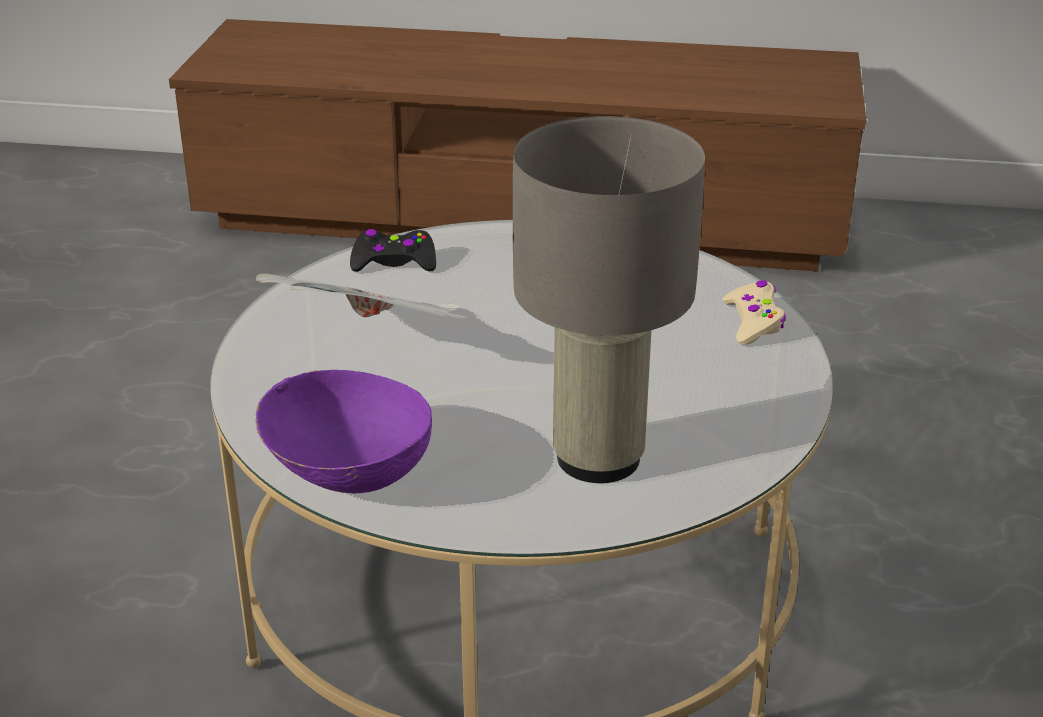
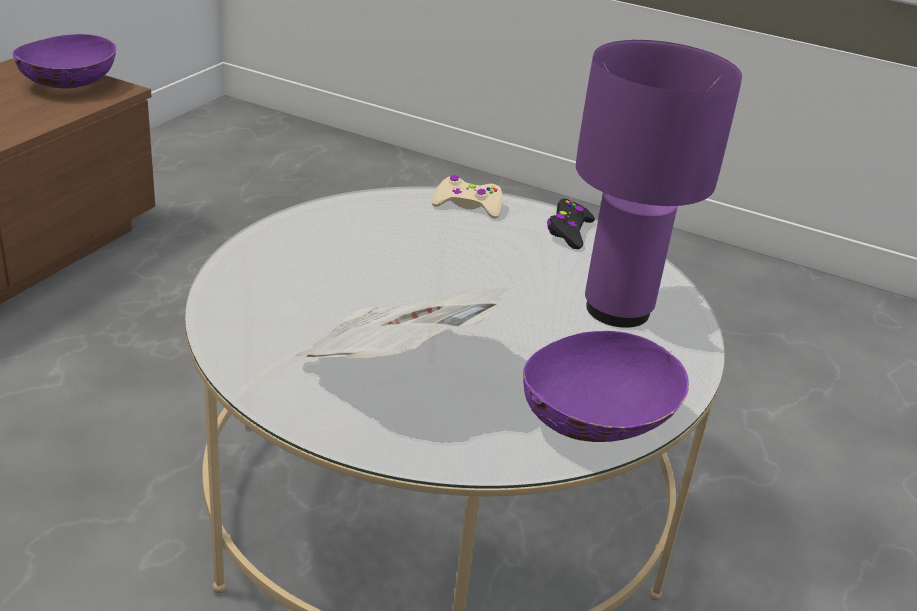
camera: 75 degrees left, 0 degrees up
(394, 262) = (246, 323): black game controller -> black game controller (568, 231)
(597, 457) = (615, 310): grey table lamp -> purple table lamp
(810, 88) = (69, 85): none -> purple bowl

